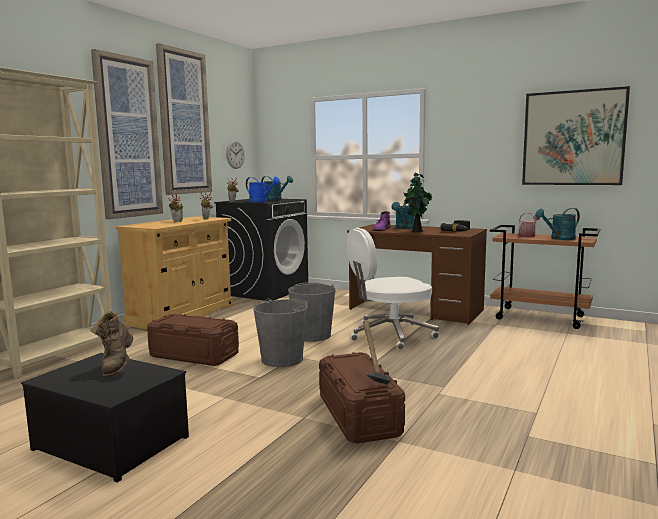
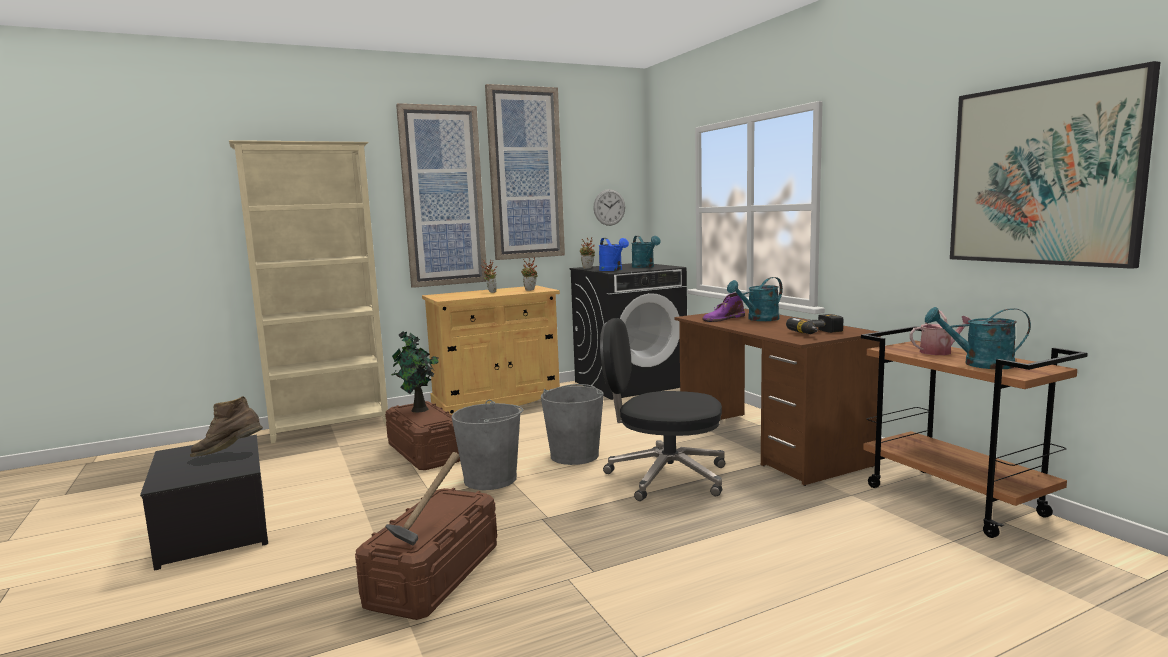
camera: 35 degrees right, 0 degrees up
(117, 367) = (229, 454): brown boot -> brown boot turned 45 degrees clockwise
(390, 335) = (664, 477): white office chair -> black office chair
(417, 231) = (756, 327): potted plant -> potted plant (418, 410)

